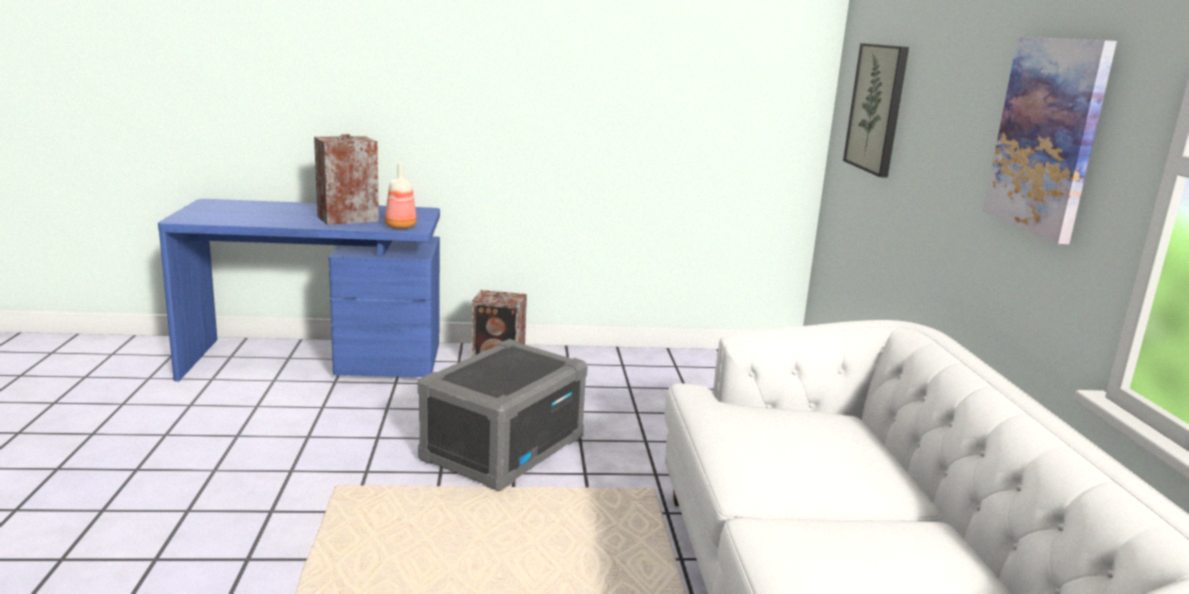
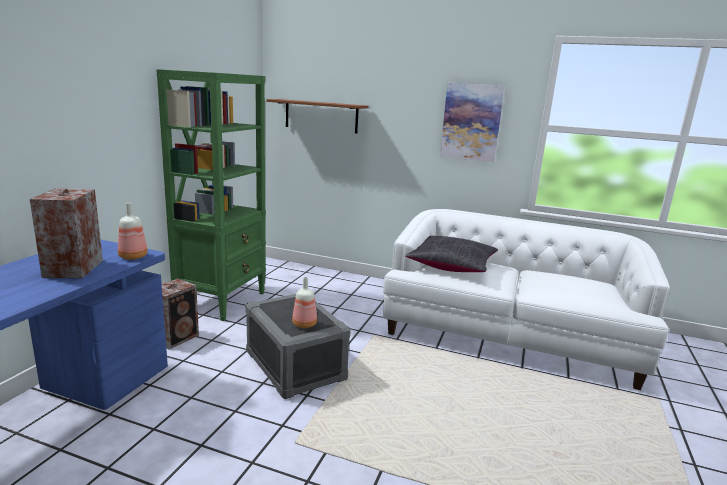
camera: 65 degrees left, 0 degrees up
(482, 379) = (304, 324): none -> bottle
(619, 363) = (222, 300): none -> green bookcase
(780, 423) = (451, 265): none -> black pillow
(877, 108) = (321, 116): picture -> brown shelf

